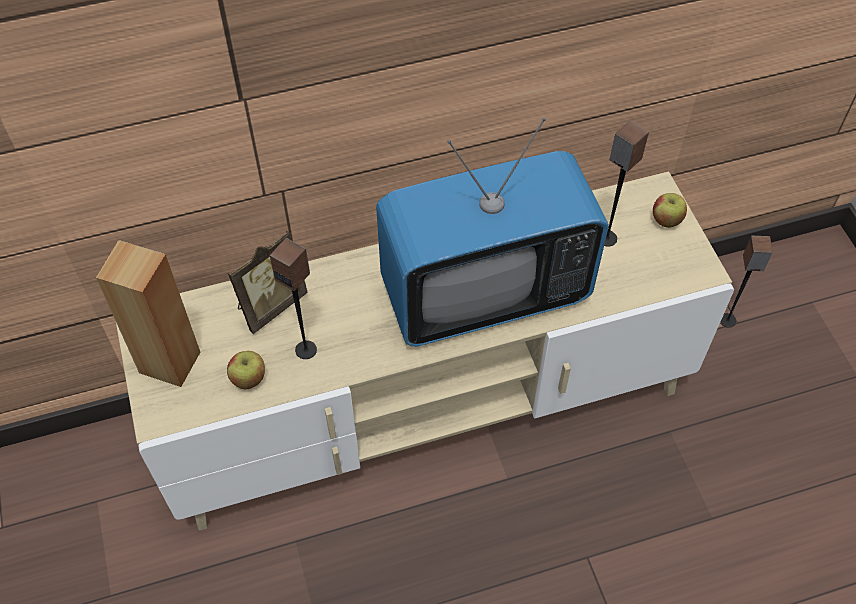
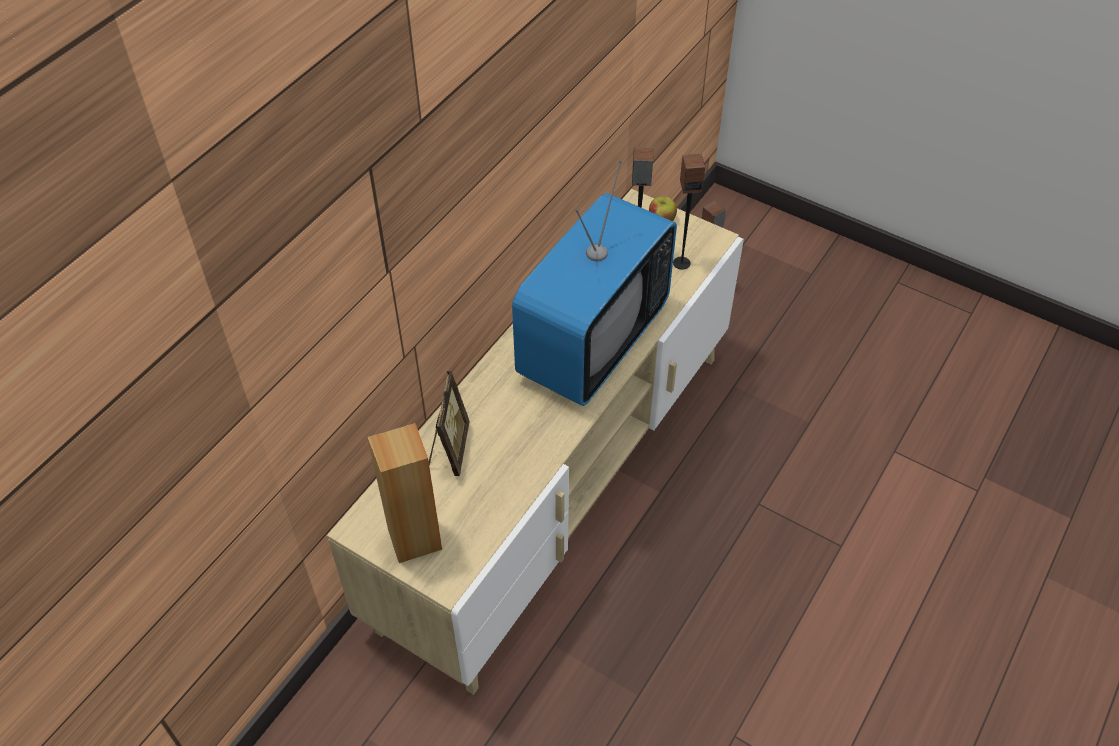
camera: 40 degrees left, 5 degrees down
(248, 378) = (487, 508): apple -> none
(306, 349) = (508, 460): speaker -> speaker (681, 263)

